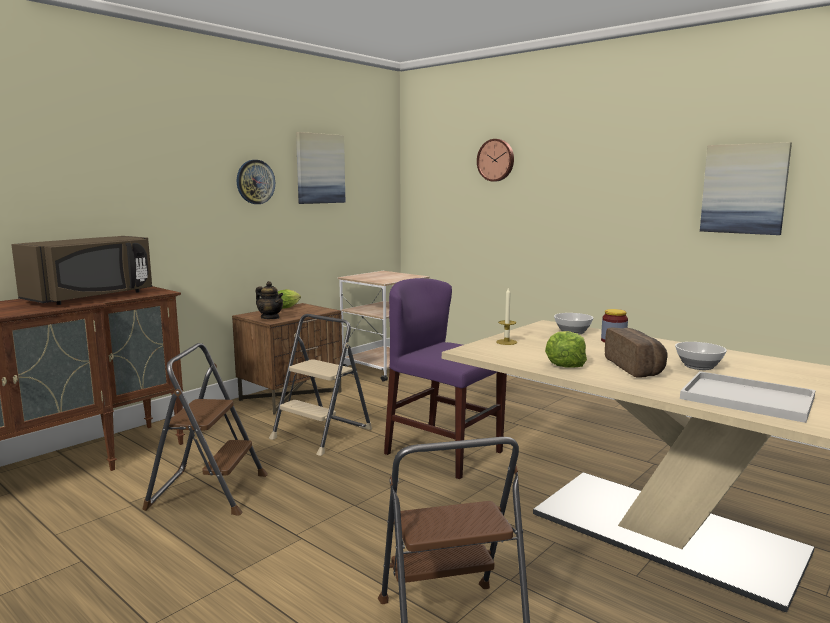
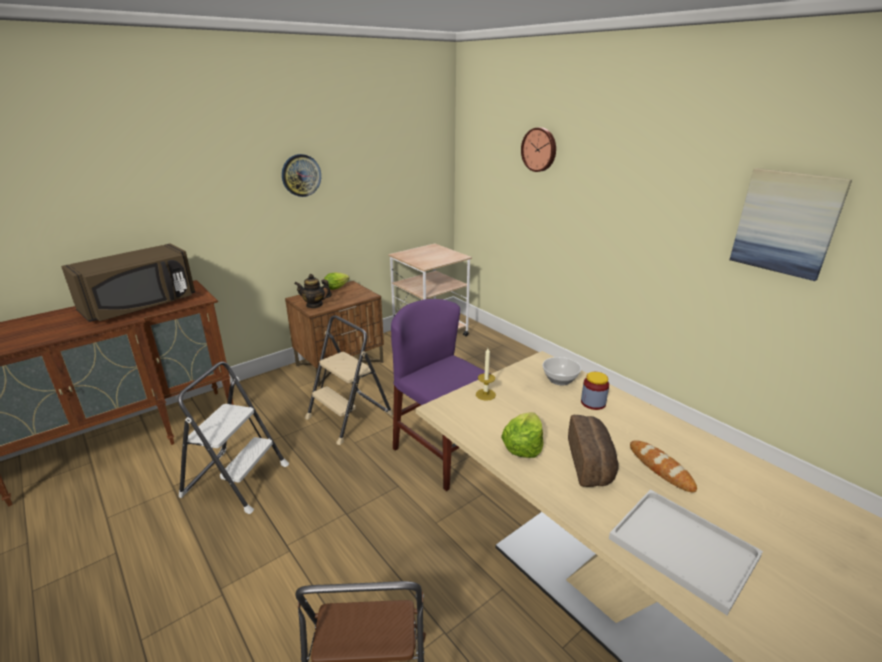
camera: 10 degrees right, 15 degrees up
(203, 490) = (232, 478): brown step ladder -> white step ladder
(270, 318) = (314, 305): teapot -> teapot turned 135 degrees clockwise
(320, 168) = (368, 154): picture -> none
(699, 366) = (660, 468): bowl -> bread

